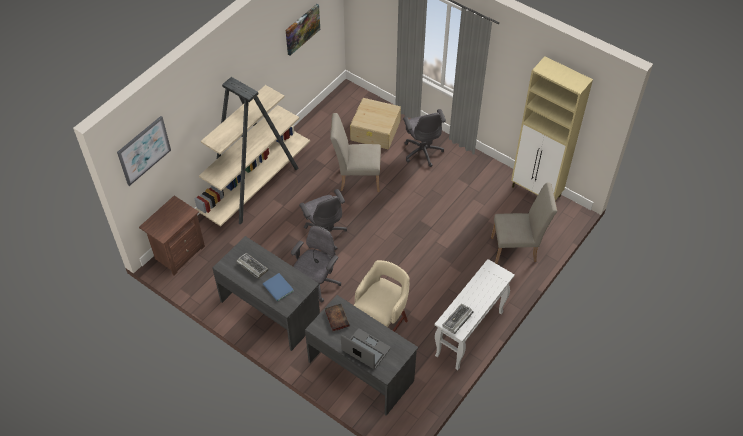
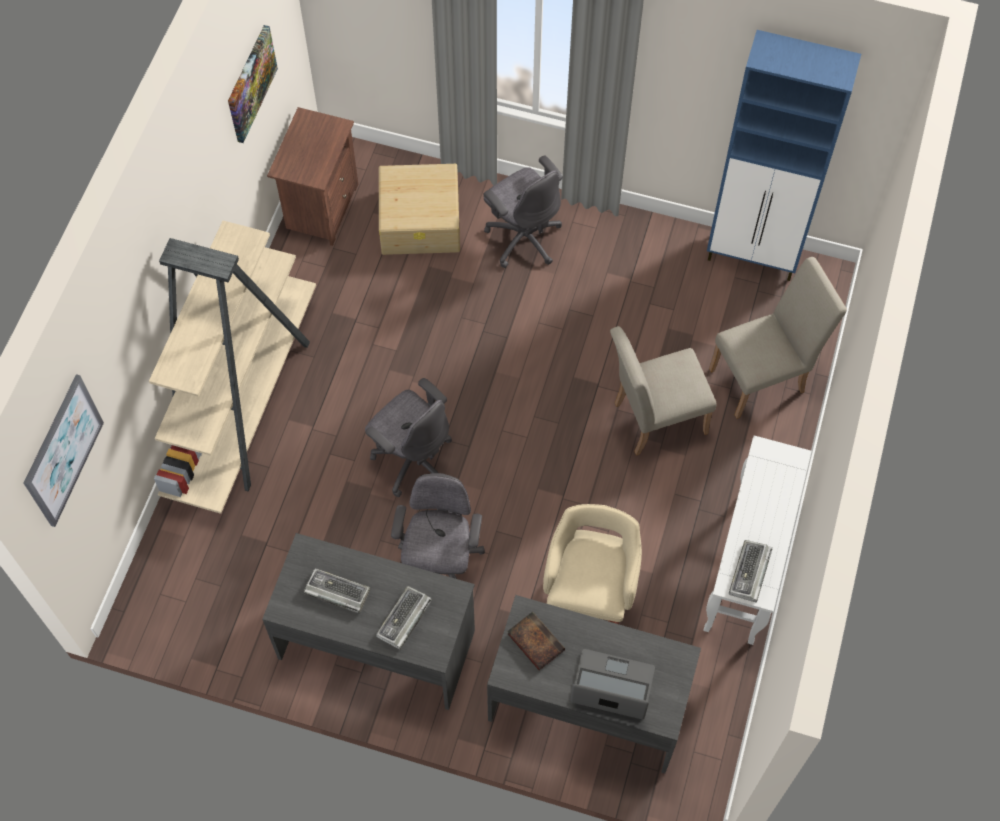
camera: 20 degrees left, 10 degrees up
(178, 253) = (156, 587): brown nightstand -> brown nightstand (321, 207)
(278, 288) = (403, 619): blue book -> keyboard
(356, 178) = (425, 329): beige chair -> beige chair (653, 419)
(536, 192) = (753, 257): beige cabinet -> blue cabinet

